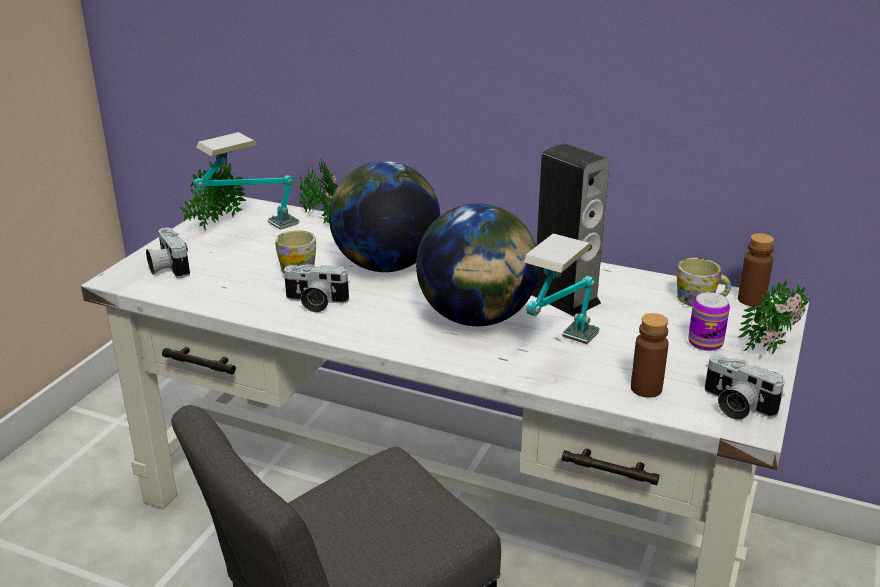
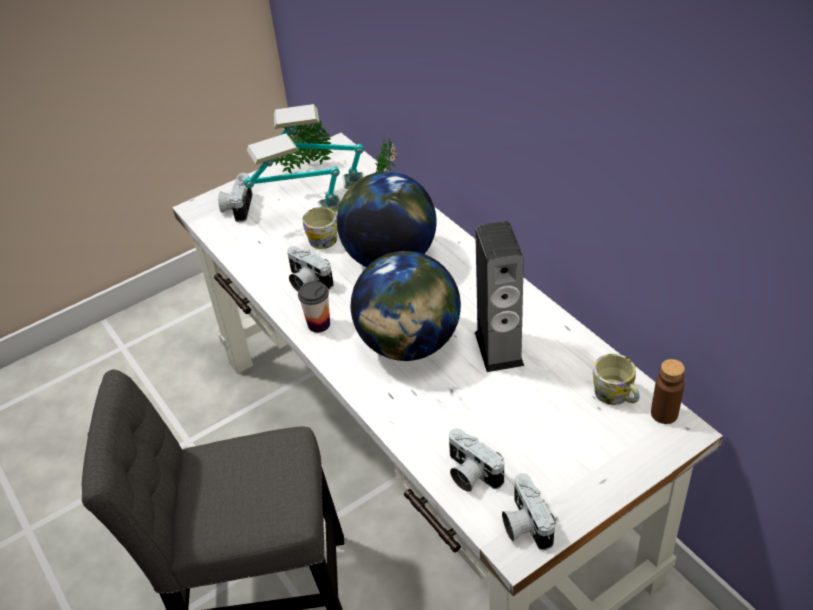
camera: 35 degrees right, 15 degrees up
(365, 329) = (319, 324): none -> cup
(559, 355) = (436, 410): table lamp -> table lamp (300, 217)
(646, 389) = (470, 474): brown bottle -> camera
(705, 343) = (569, 446): can -> none
(774, 348) = (624, 478): potted plant -> none

